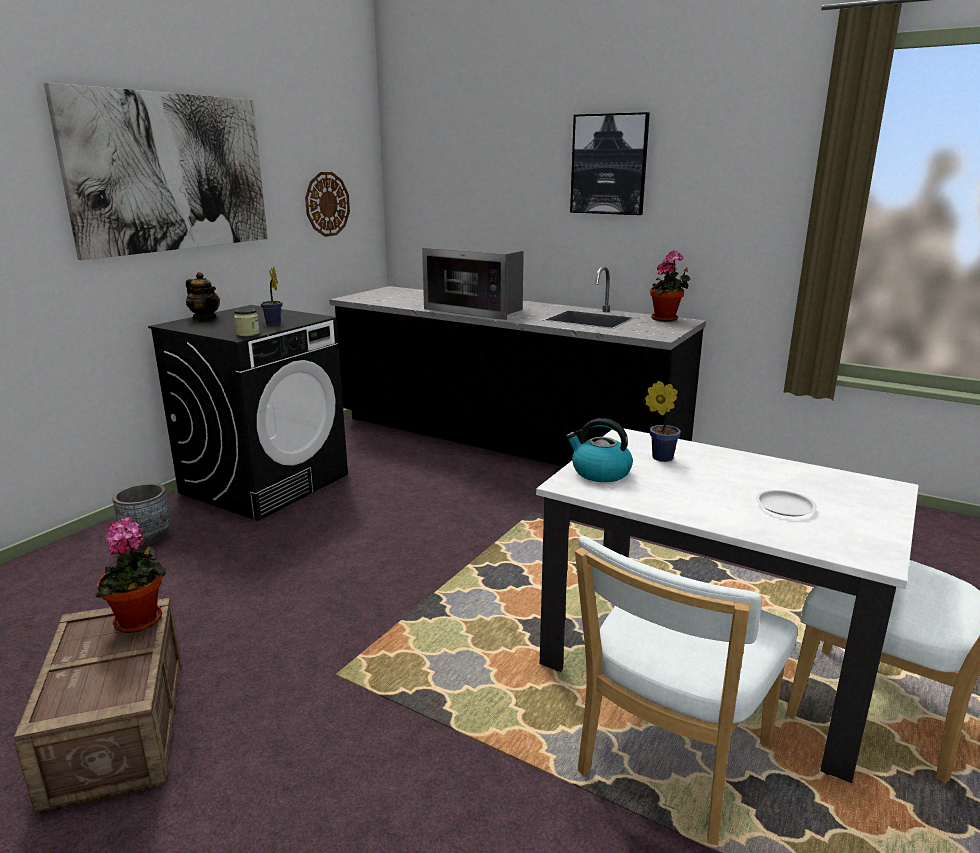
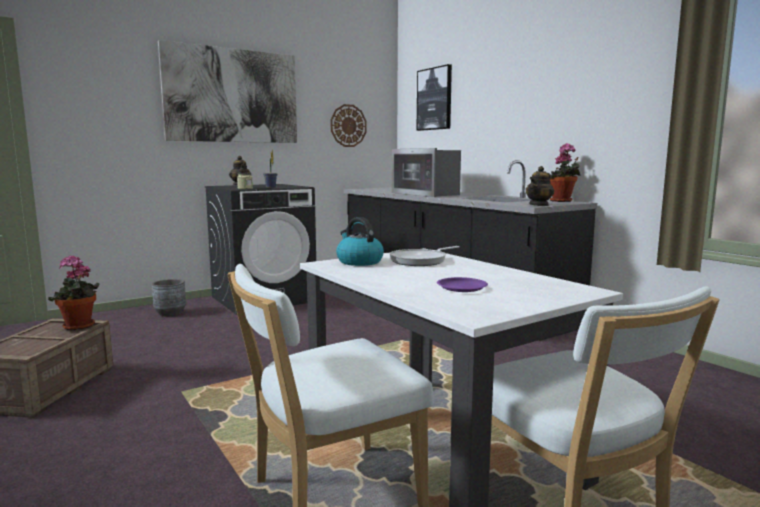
camera: 25 degrees right, 10 degrees down
(609, 164) = (528, 84): picture -> picture (434, 99)
(659, 457) = (421, 261): potted plant -> frying pan
(664, 334) = (539, 205): none -> teapot
(785, 507) = (461, 288): white plate -> purple plate

